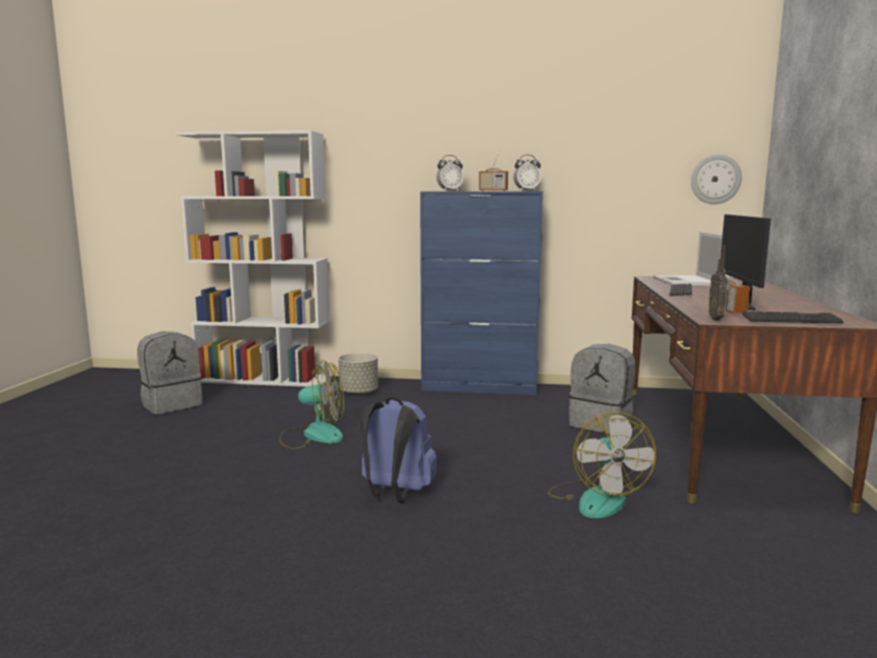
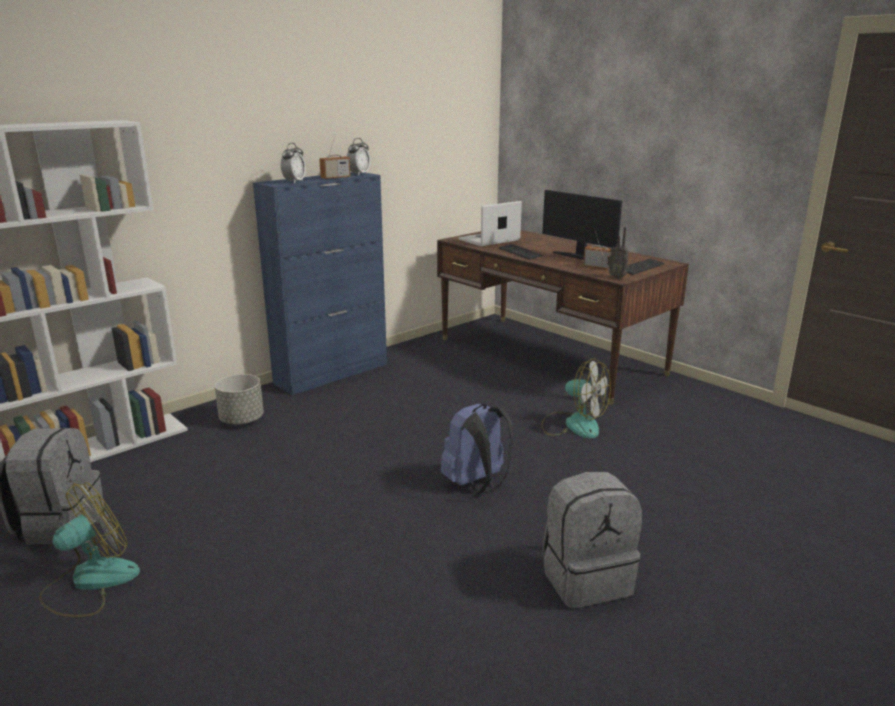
camera: 50 degrees left, 10 degrees up
(313, 435) = (306, 476): fan -> fan (90, 582)
(601, 424) = (473, 371): grey backpack -> grey backpack (586, 578)
(686, 282) = (488, 240): laptop -> laptop turned 105 degrees clockwise
(715, 179) = (472, 148): wall clock -> none

